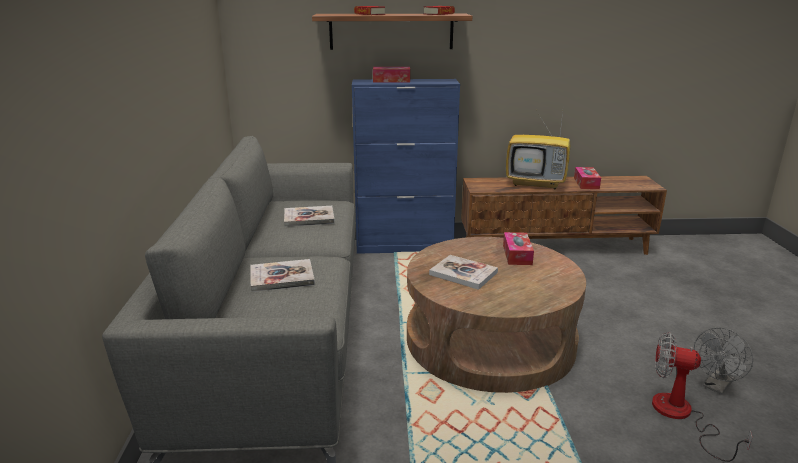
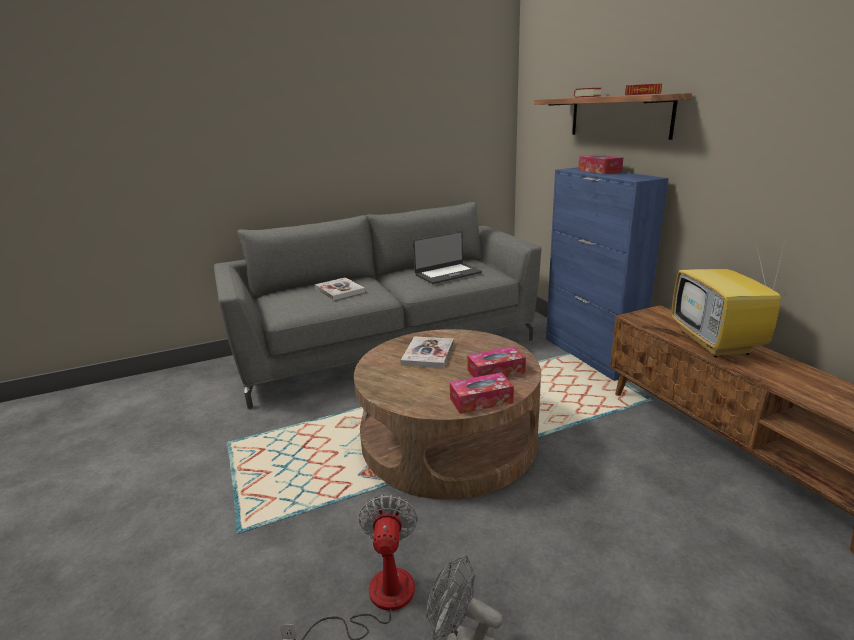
camera: 70 degrees right, 0 degrees up
(309, 218) = (447, 273): book -> laptop
(586, 183) = (787, 375): tissue box -> tissue box (481, 400)

